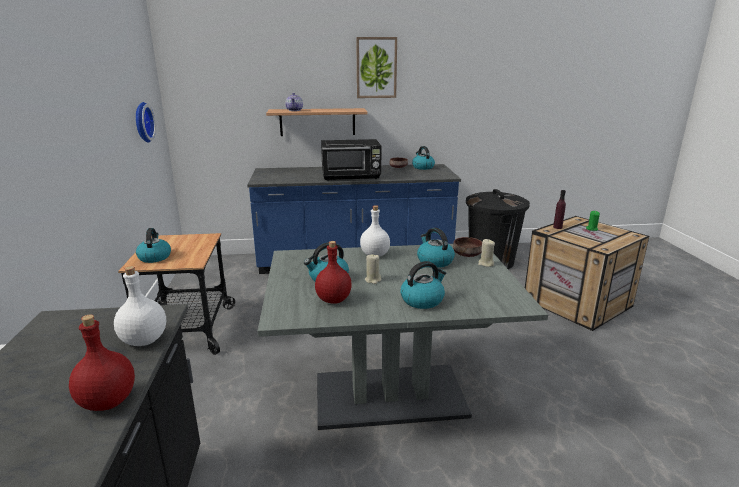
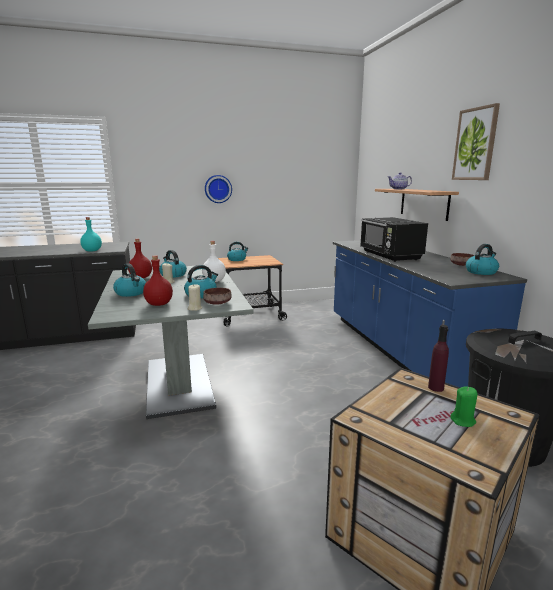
camera: 80 degrees right, 5 degrees down
(108, 402) = (49, 253): red bottle -> red bottle (158, 304)
(141, 122) = (309, 188): wall clock -> wall clock (218, 189)
(143, 341) = (92, 251): white bottle -> turquoise bottle

